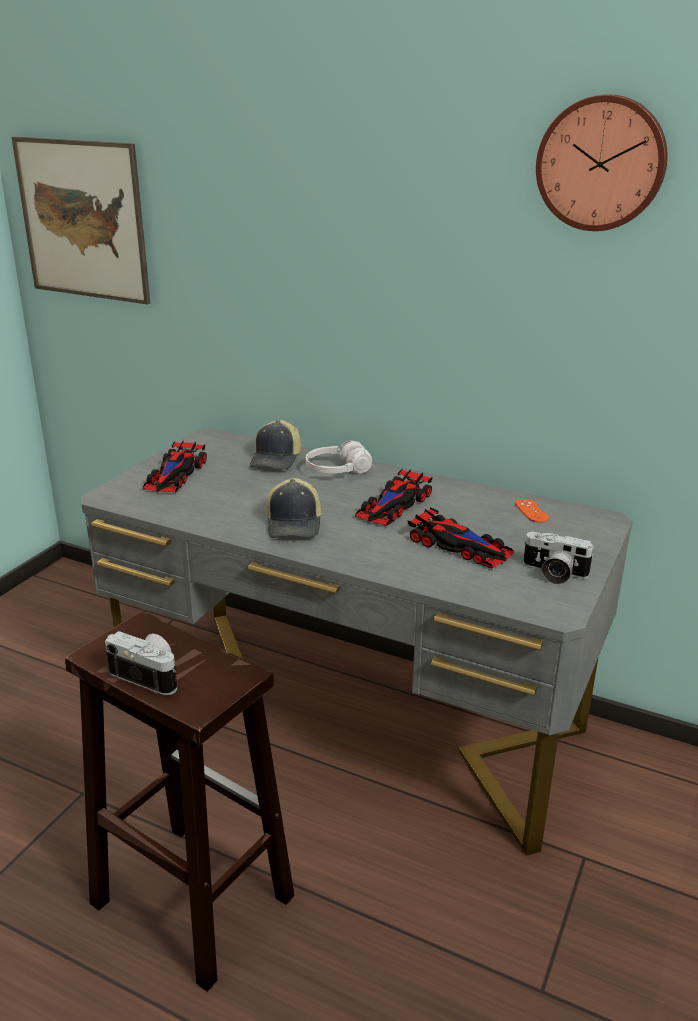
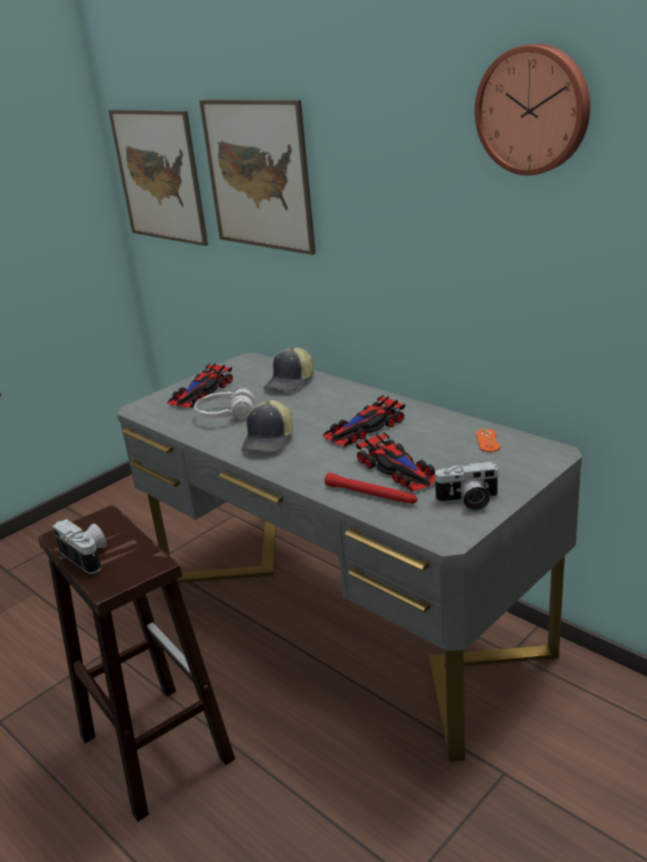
camera: 20 degrees right, 0 degrees up
(233, 223) = (258, 175): none -> picture
(337, 471) = (335, 394): white headphones -> white headphones (226, 415)
(448, 575) = (371, 494): none -> red flashlight
(553, 573) = (468, 501): camera -> camera turned 45 degrees counterclockwise

